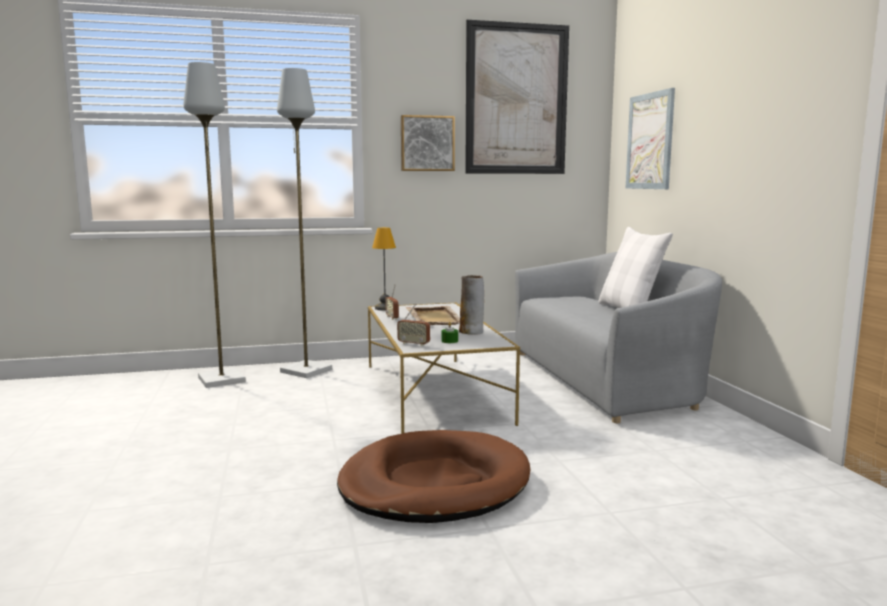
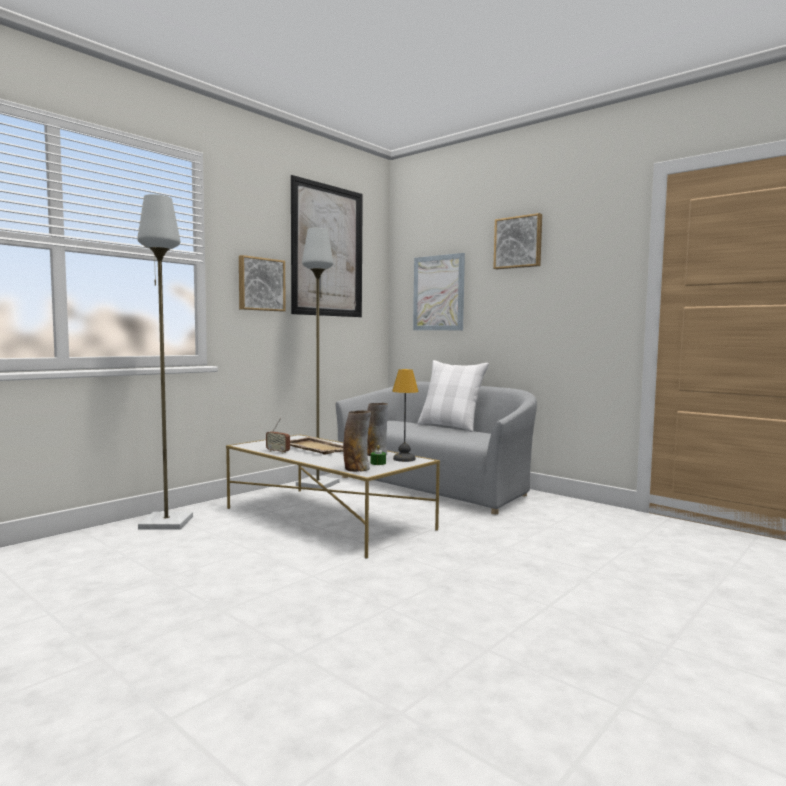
camera: 35 degrees left, 5 degrees down
(222, 380) = (79, 549): grey floor lamp -> grey floor lamp (318, 484)
(384, 308) = (248, 445): table lamp -> table lamp (404, 459)
(413, 344) = (356, 469): radio -> vase
(434, 484) = (458, 586): brown dog bed -> none
(726, 68) = (518, 242): none -> picture

